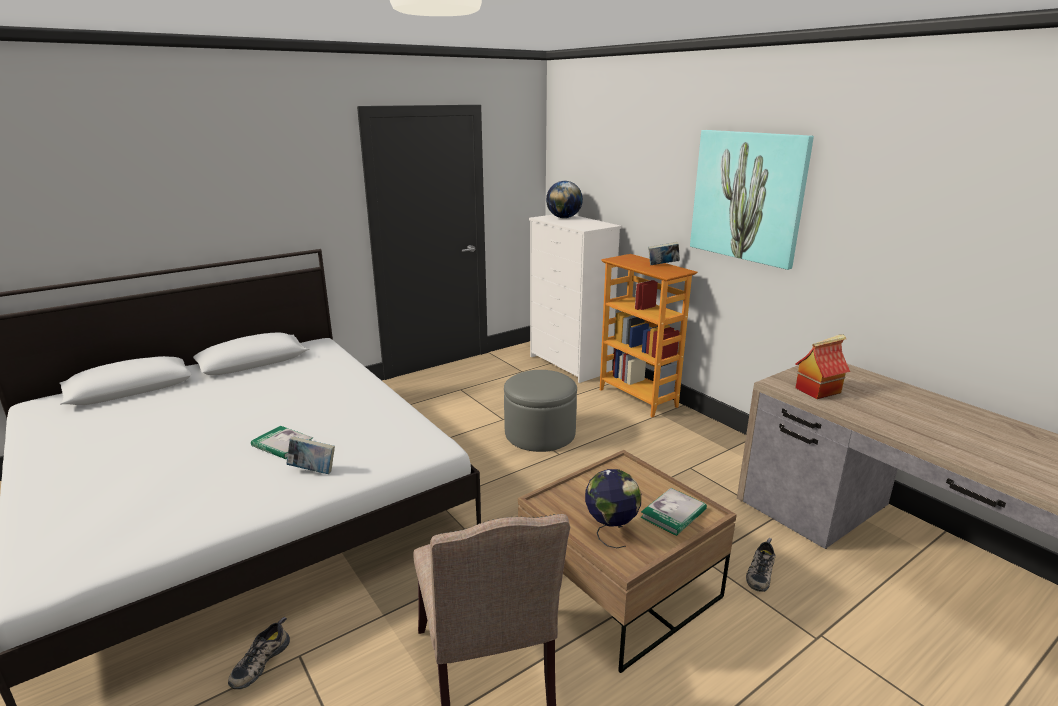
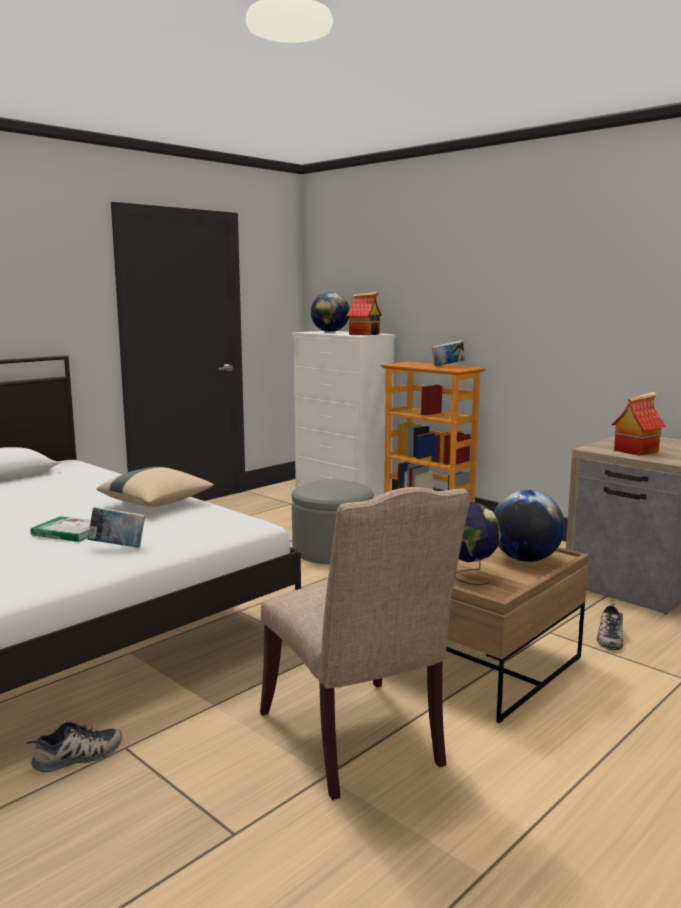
camera: 10 degrees left, 10 degrees down
(259, 661) = (77, 757): shoe -> shoe turned 135 degrees counterclockwise
(369, 409) = (157, 503): none -> beige pillow
(591, 226) = (365, 334): none -> toy house
(673, 513) = (525, 559): book -> globe
(748, 196) = (533, 284): picture -> none

